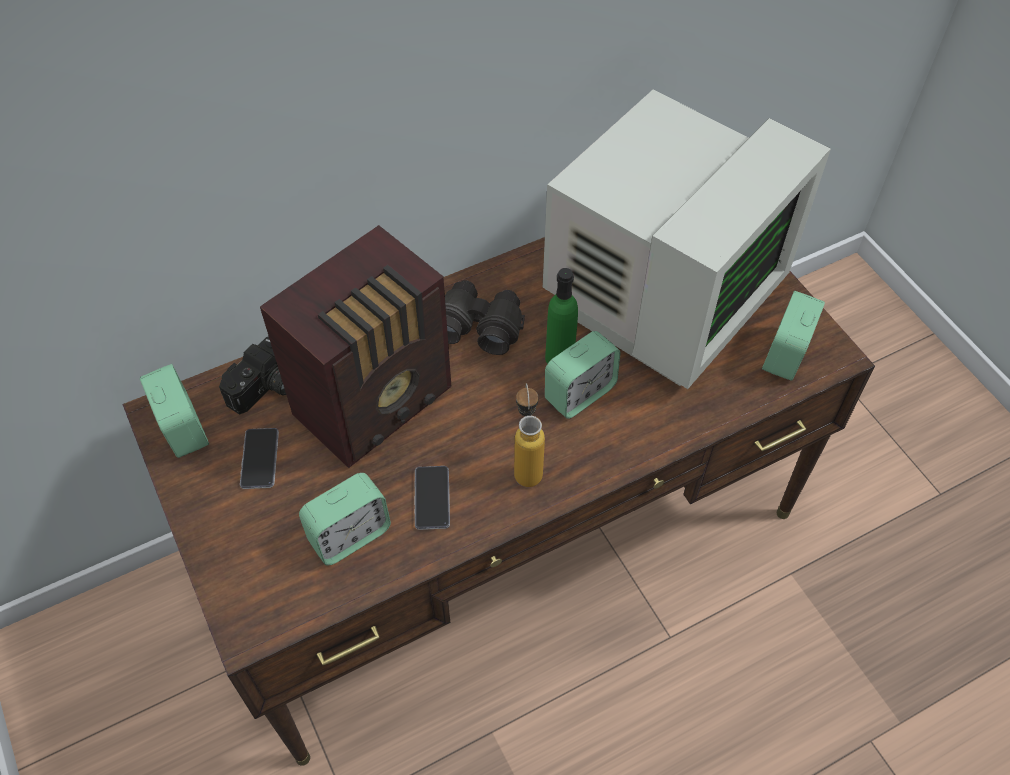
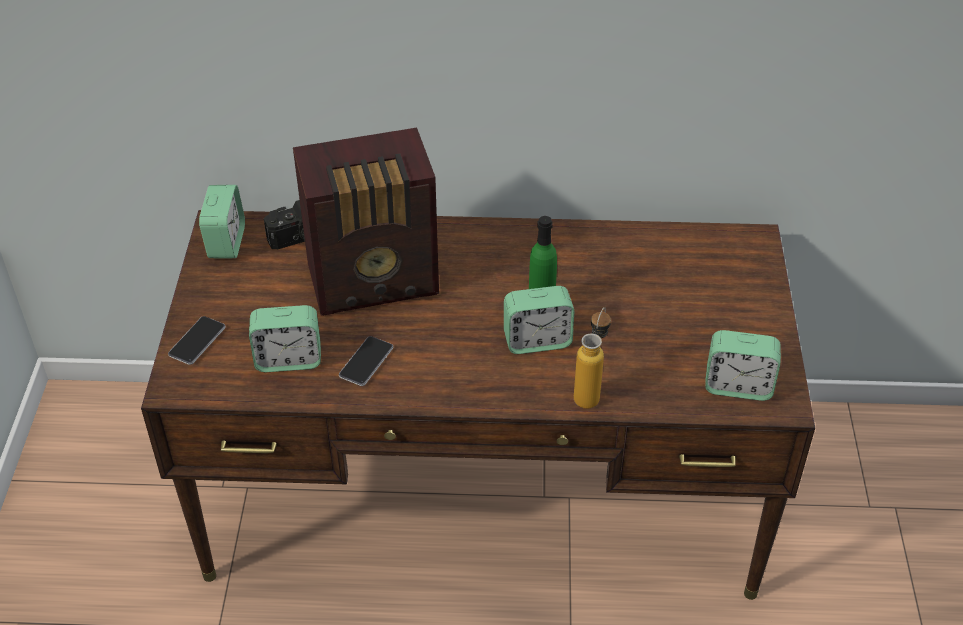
camera: 30 degrees right, 10 degrees down
(259, 459) = (264, 283): phone -> phone (197, 341)
(478, 325) = (494, 261): black binoculars -> none
(527, 465) = (455, 371): bottle -> bottle (590, 392)
(658, 299) = (658, 301): monitor -> none
(786, 355) = (738, 386): alarm clock -> alarm clock turned 135 degrees counterclockwise

